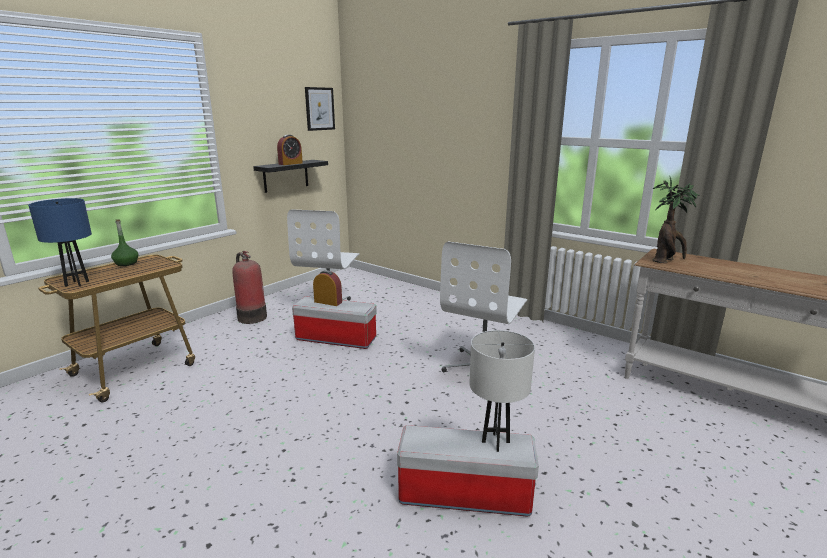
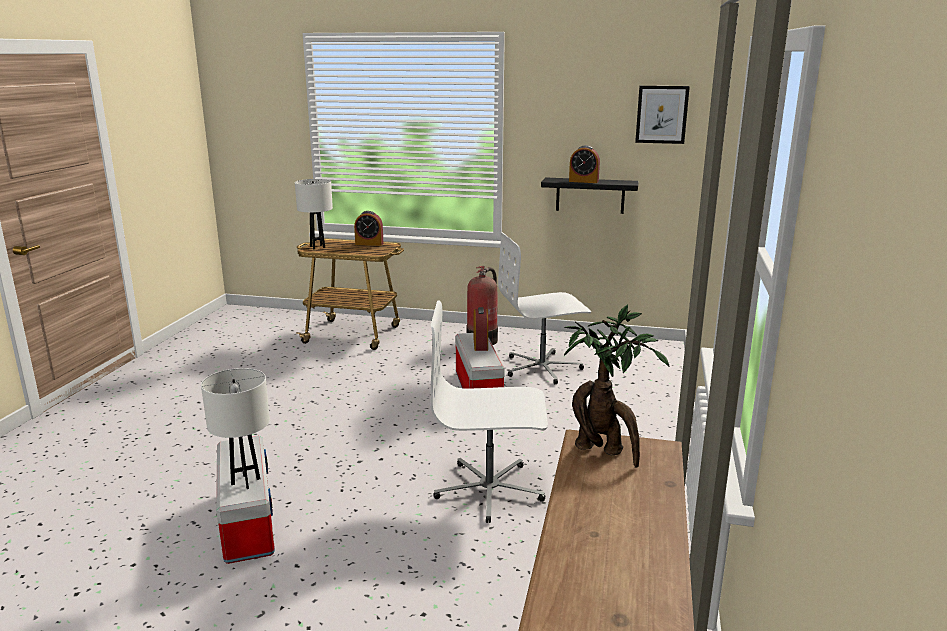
camera: 65 degrees right, 0 degrees up
(77, 284) = (317, 247): blue table lamp -> white table lamp
(126, 263) = (369, 244): green bottle -> alarm clock

